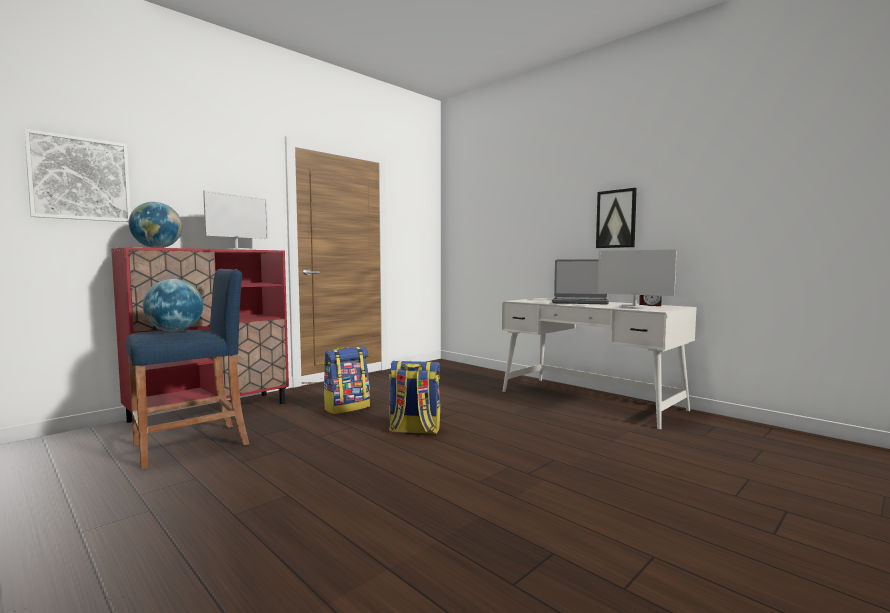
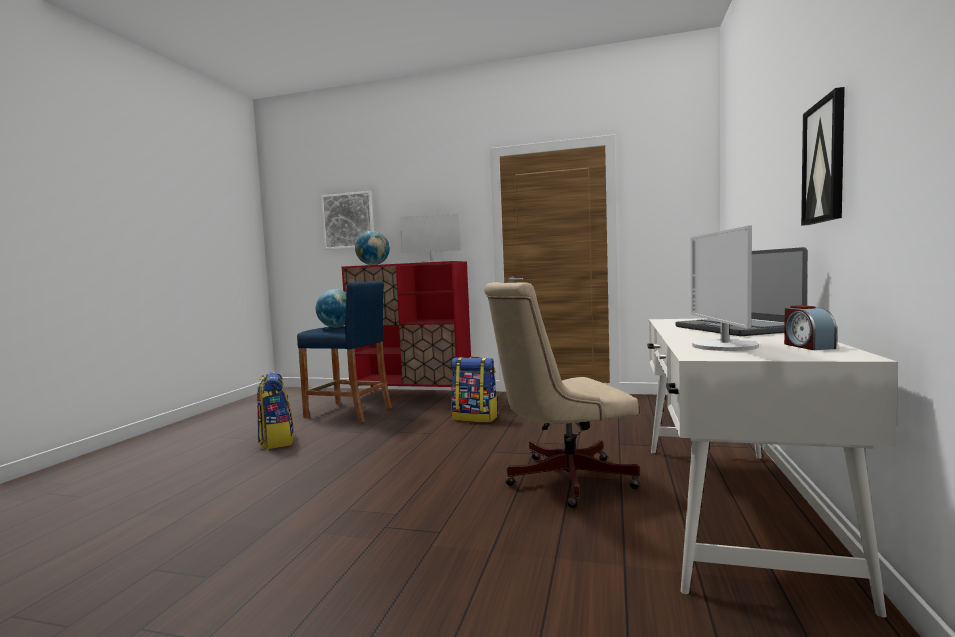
camera: 60 degrees right, 0 degrees up
(414, 430) = (450, 453): backpack -> backpack (276, 441)
(513, 416) = (560, 479): none -> beige office chair

